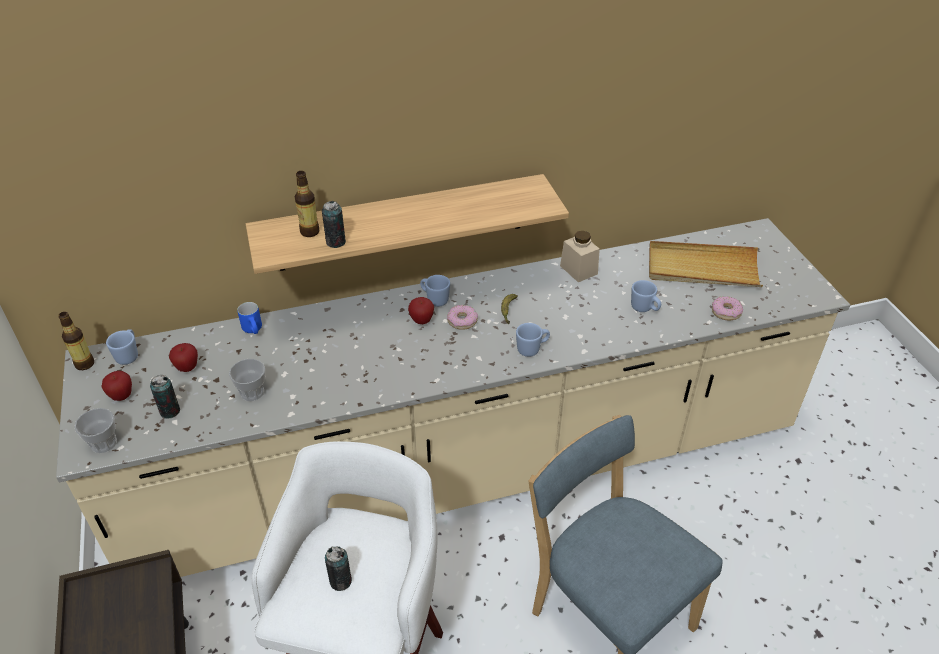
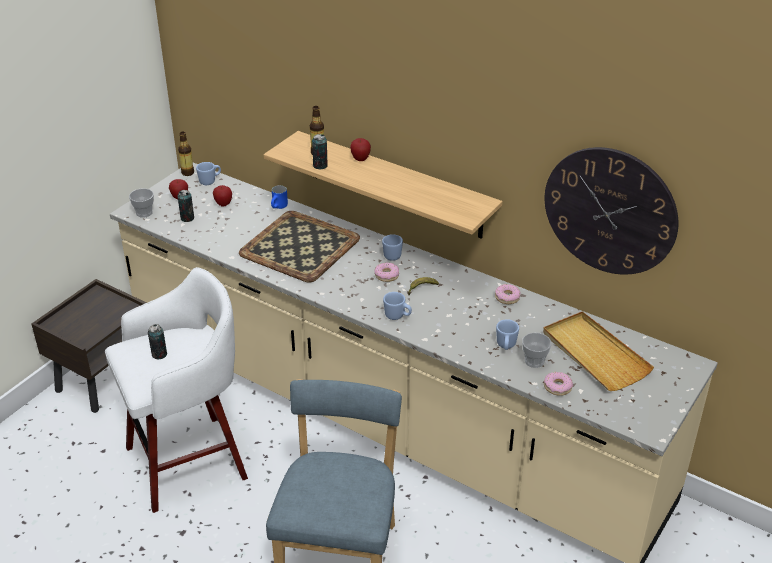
camera: 50 degrees right, 5 degrees down
(252, 392) = (231, 235): cup -> cup (534, 361)
(340, 353) = (298, 246): none -> tray
(421, 321) = (365, 260): apple -> apple (360, 159)
(578, 270) = (507, 297): beige jar -> donut
(665, 125) = (610, 211): none -> wall clock

